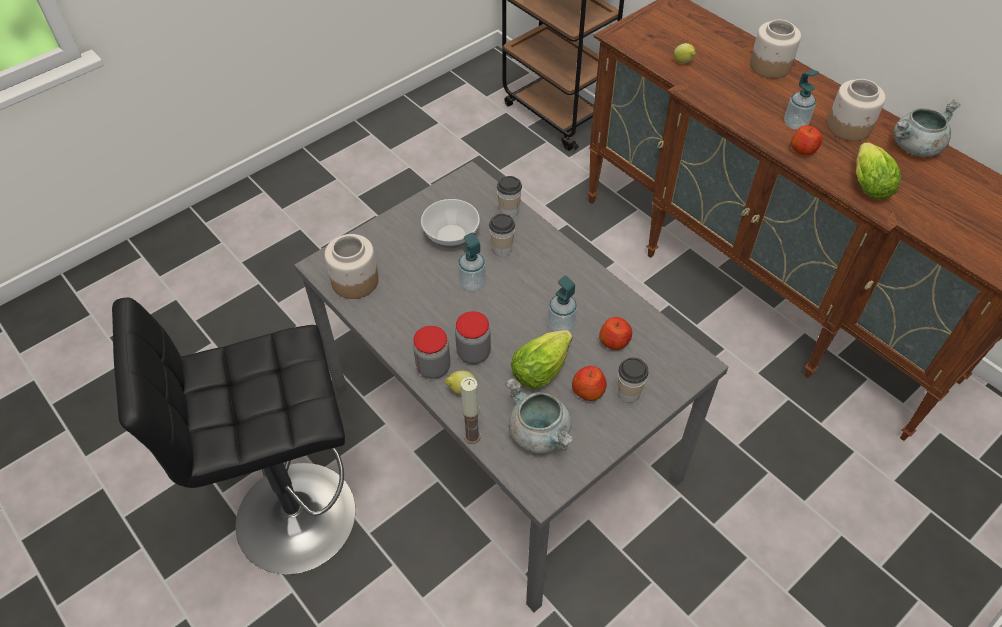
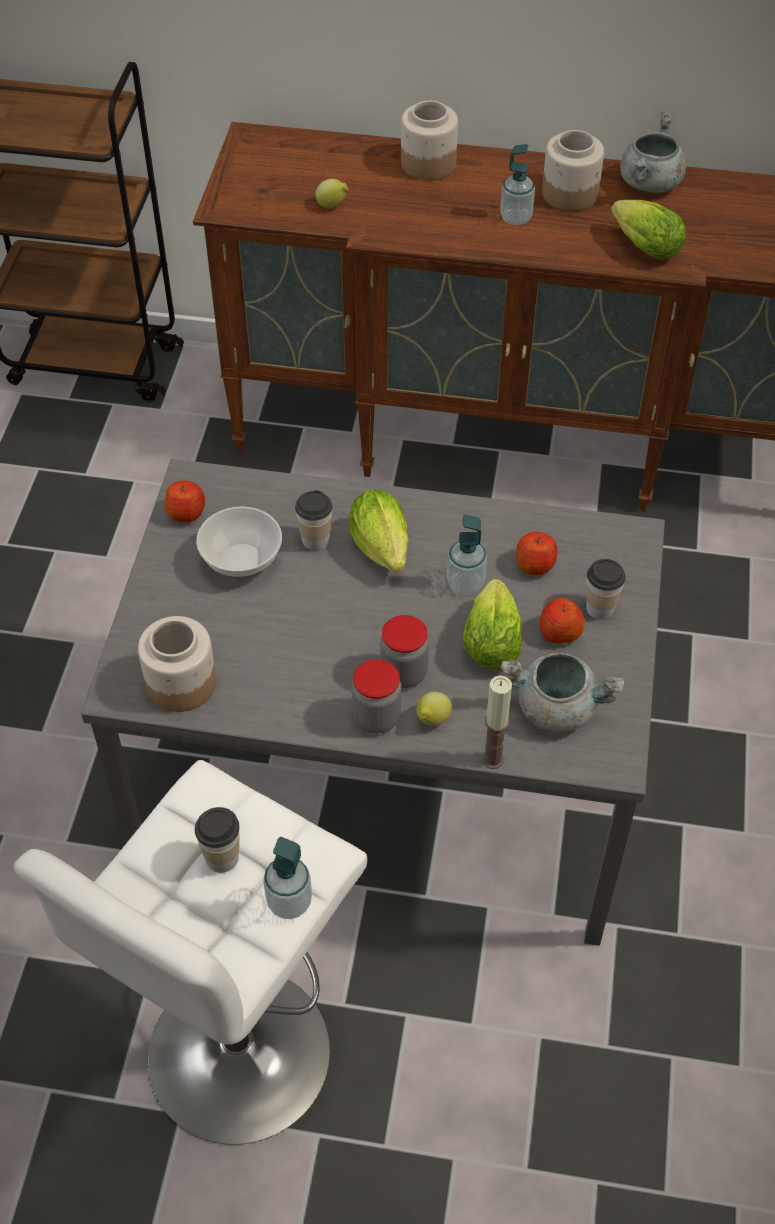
camera: 40 degrees left, 0 degrees up
(294, 516) = (236, 1054): black stool -> white stool
(472, 283) = (322, 599): soap dispenser -> soap dispenser (289, 902)
(509, 211) = (278, 492): cup -> cup (222, 858)
(532, 278) = (383, 552): none -> lettuce
(803, 150) = (550, 242): apple -> apple (186, 513)

